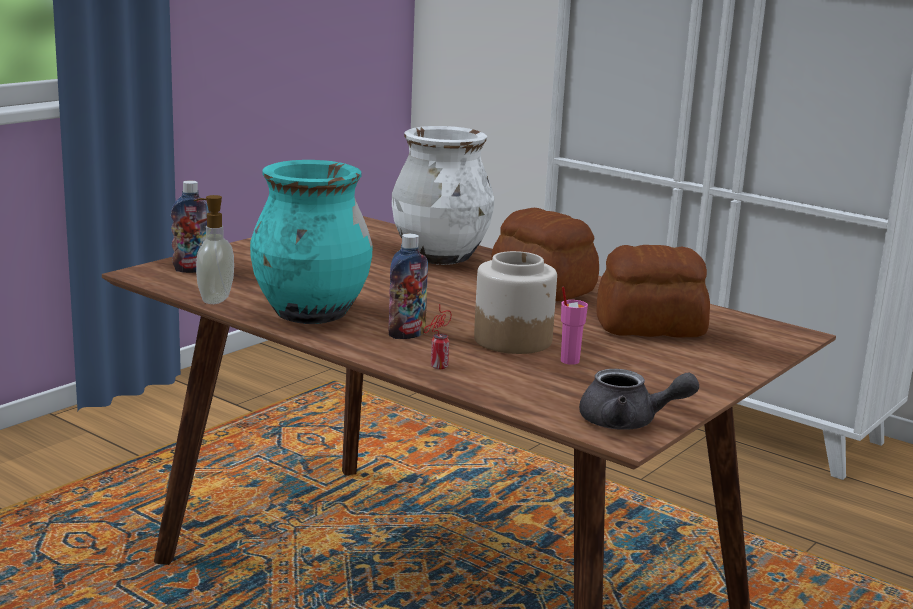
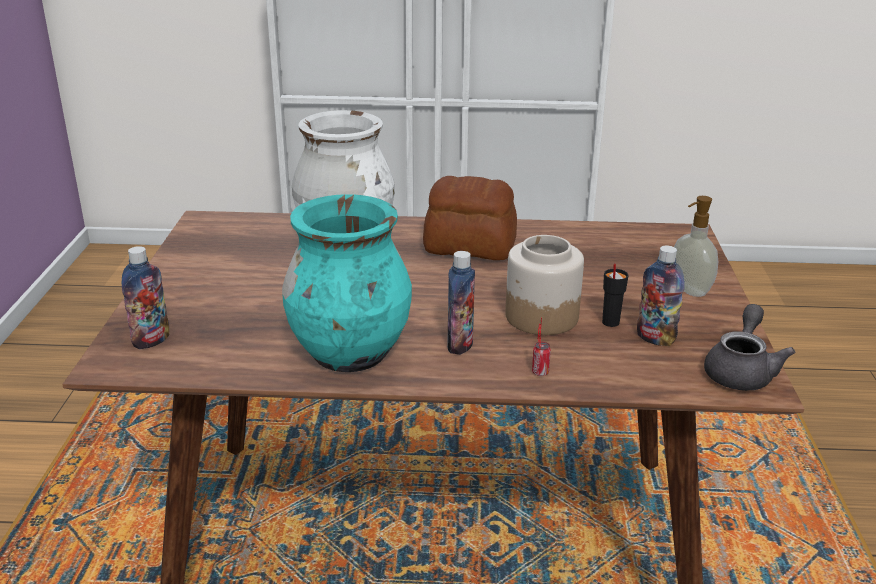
camera: 35 degrees left, 10 degrees up
(214, 299) = (234, 372): soap dispenser -> soap dispenser (688, 290)
(569, 361) = (610, 322): pink cup -> black cup
(590, 381) = (655, 338): none -> bottle
(628, 422) = (741, 371): grey teapot -> grey teapot turned 45 degrees counterclockwise
(648, 327) = (600, 262): bread -> none

